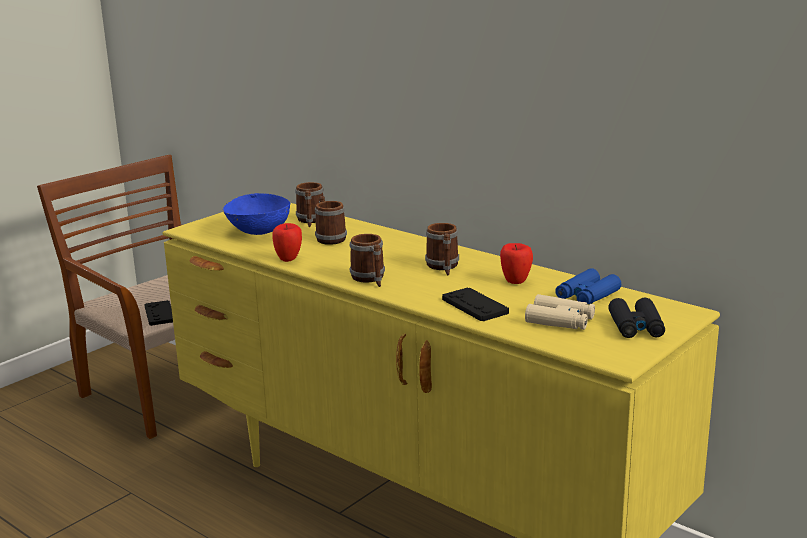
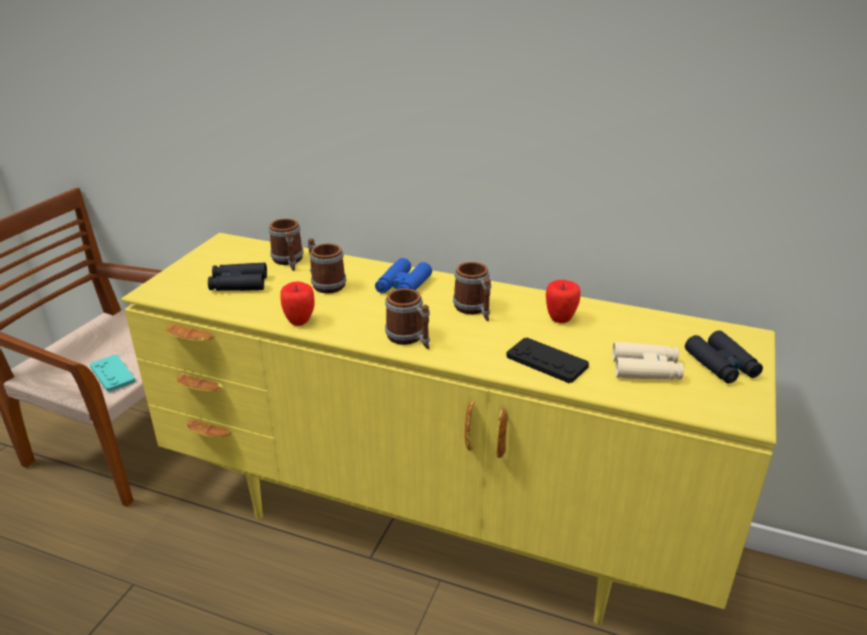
camera: 20 degrees left, 10 degrees up
(159, 314) = (112, 374): black game controller -> turquoise game controller
(258, 231) = (238, 284): blue bowl -> black binoculars
(587, 295) = (642, 328): blue binoculars -> blue binoculars (403, 285)

